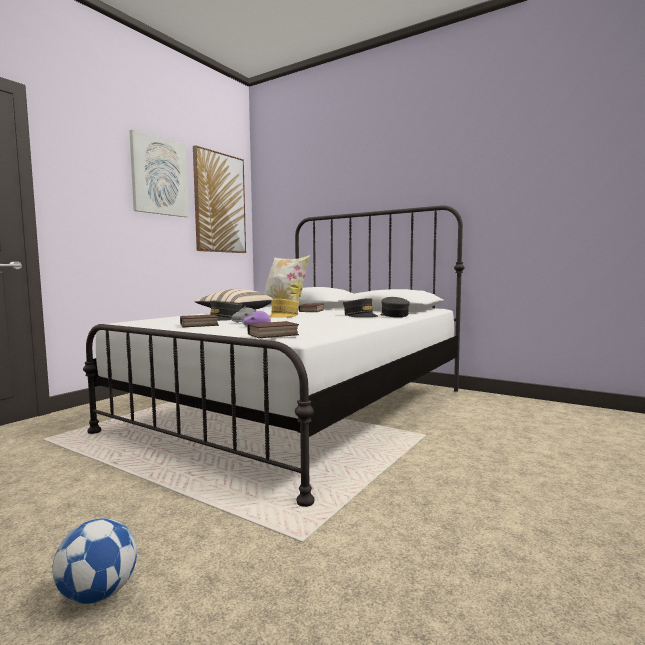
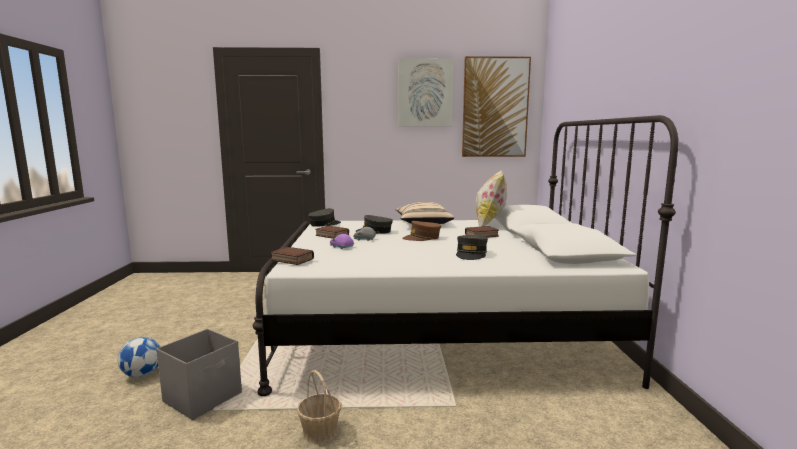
camera: 55 degrees right, 5 degrees up
(260, 544) = (204, 397): none -> grey storage box
(283, 316) = (422, 238): yellow cap -> brown cap
(394, 315) = (501, 262): grey cap -> grey cap (324, 224)
(410, 490) = (320, 431): none -> basket

